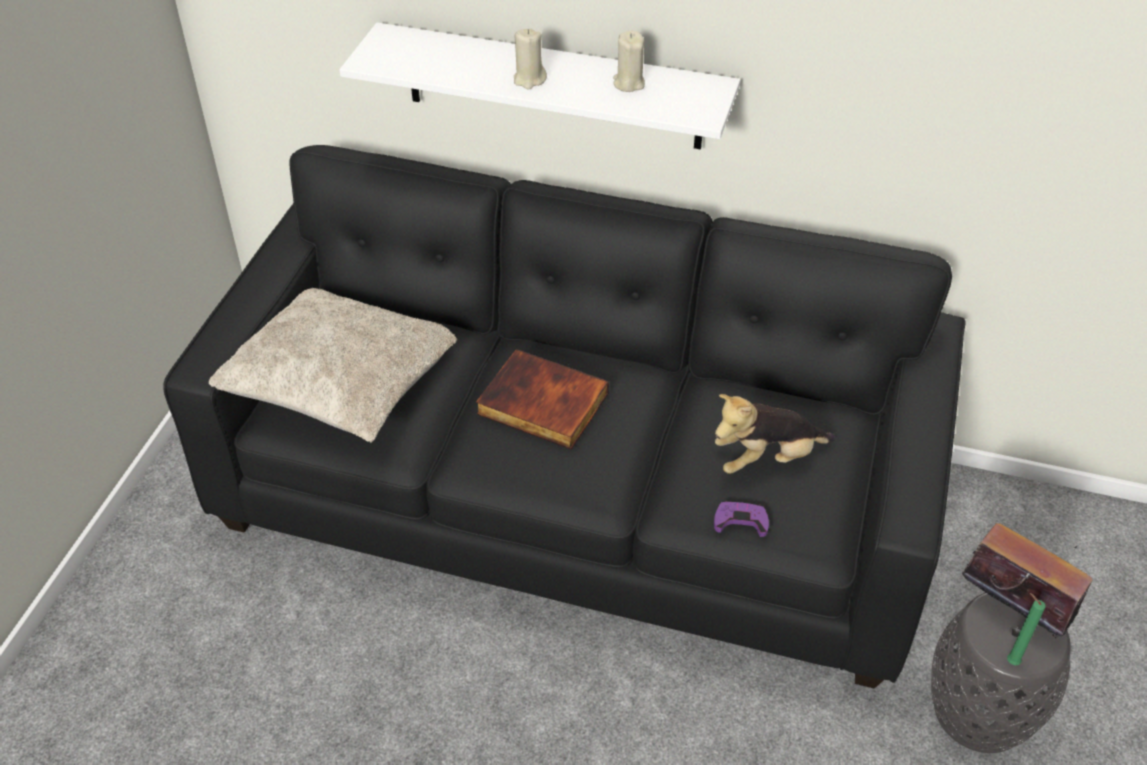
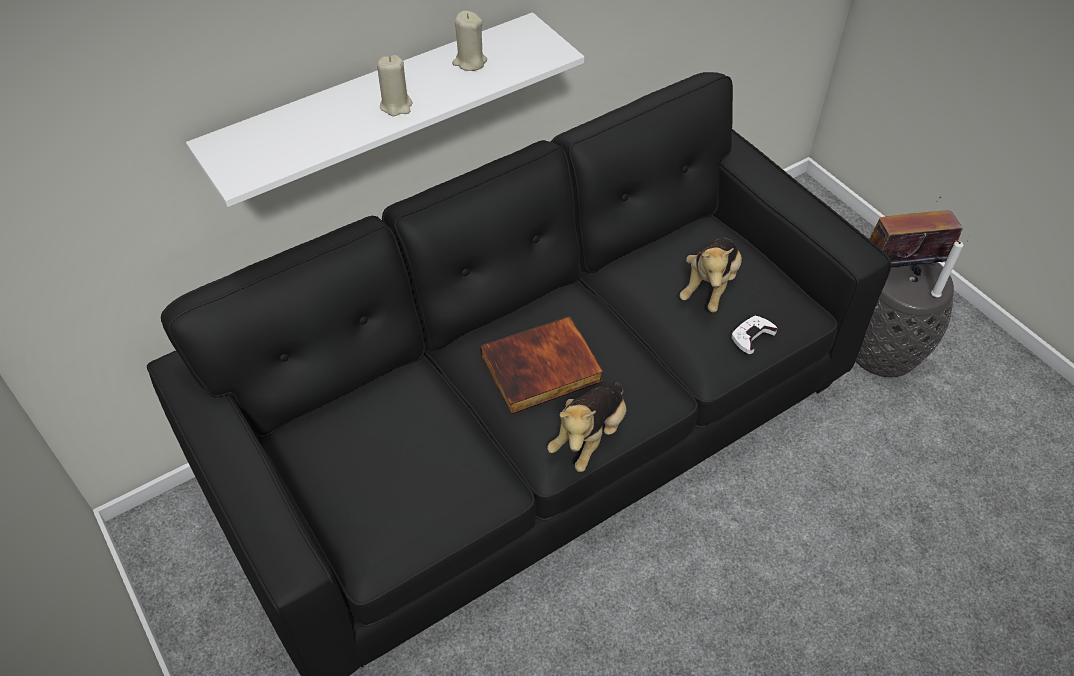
camera: 50 degrees left, 5 degrees up
(341, 383) = (382, 480): beige pillow -> none
(506, 476) = (589, 436): none -> plush toy
(740, 521) = (751, 336): purple game controller -> white game controller
(1010, 661) = (933, 296): green candle -> white candle

